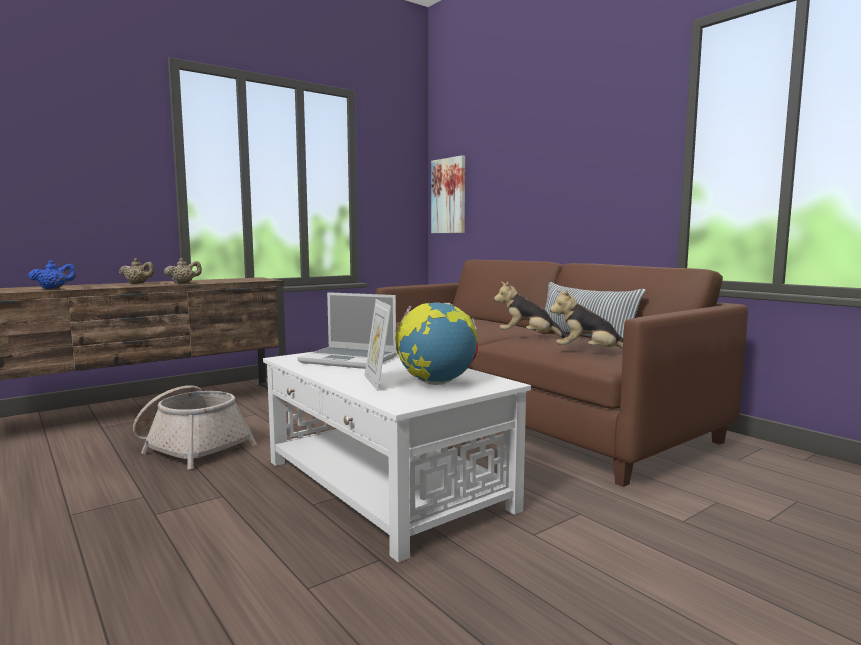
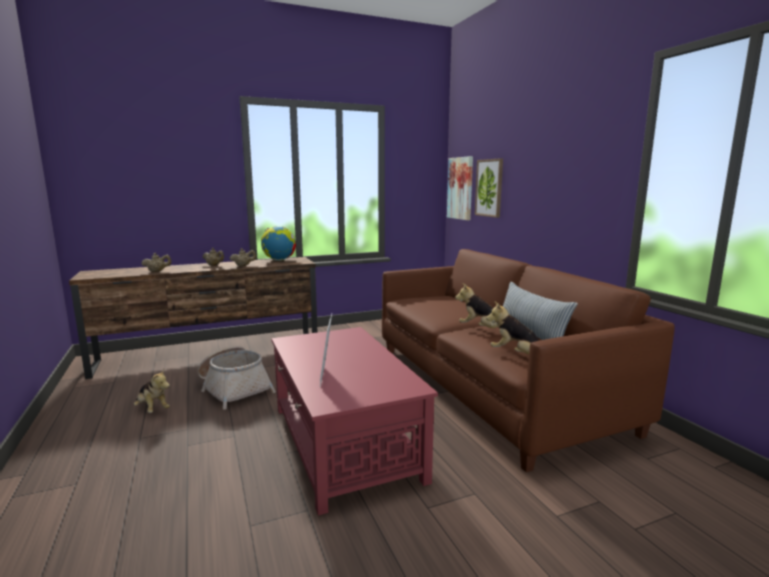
camera: 15 degrees right, 5 degrees up
(54, 288) = (157, 271): blue teapot -> beige teapot
(71, 480) = (152, 409): none -> plush toy
(350, 360) = (328, 346): laptop -> none
(384, 485) = (344, 442): white coffee table -> red coffee table
(436, 383) = (368, 382): globe -> globe (279, 260)
(490, 190) = (489, 188): none -> picture

